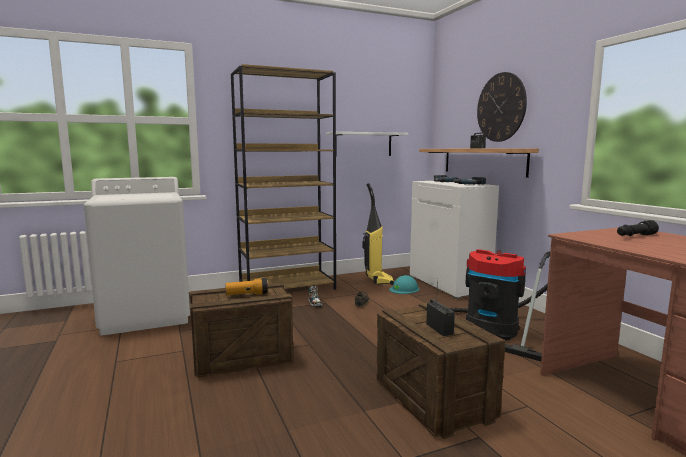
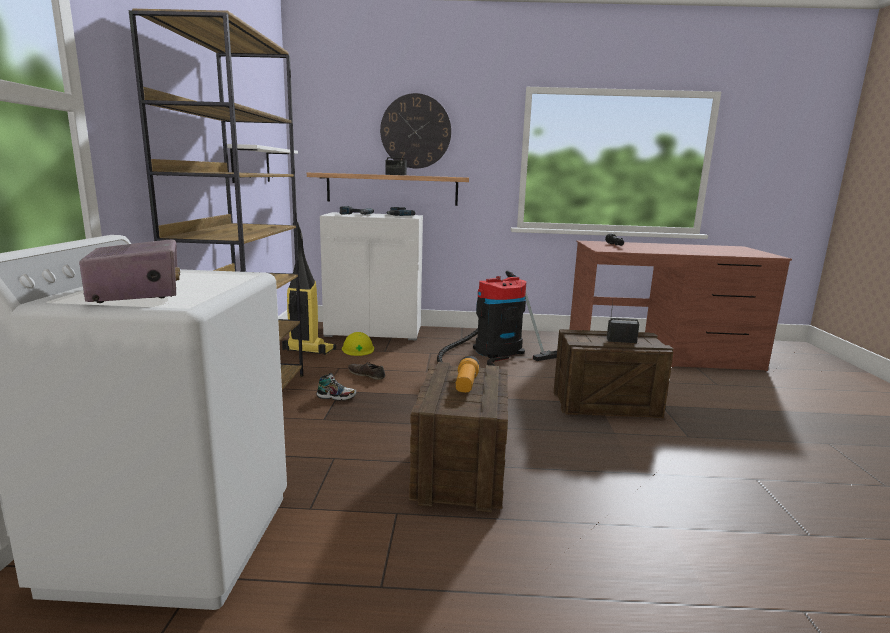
camera: 65 degrees left, 5 degrees up
(118, 196) = (138, 293): none -> radio
(404, 289) = (358, 349): turquoise hard hat -> yellow hard hat

